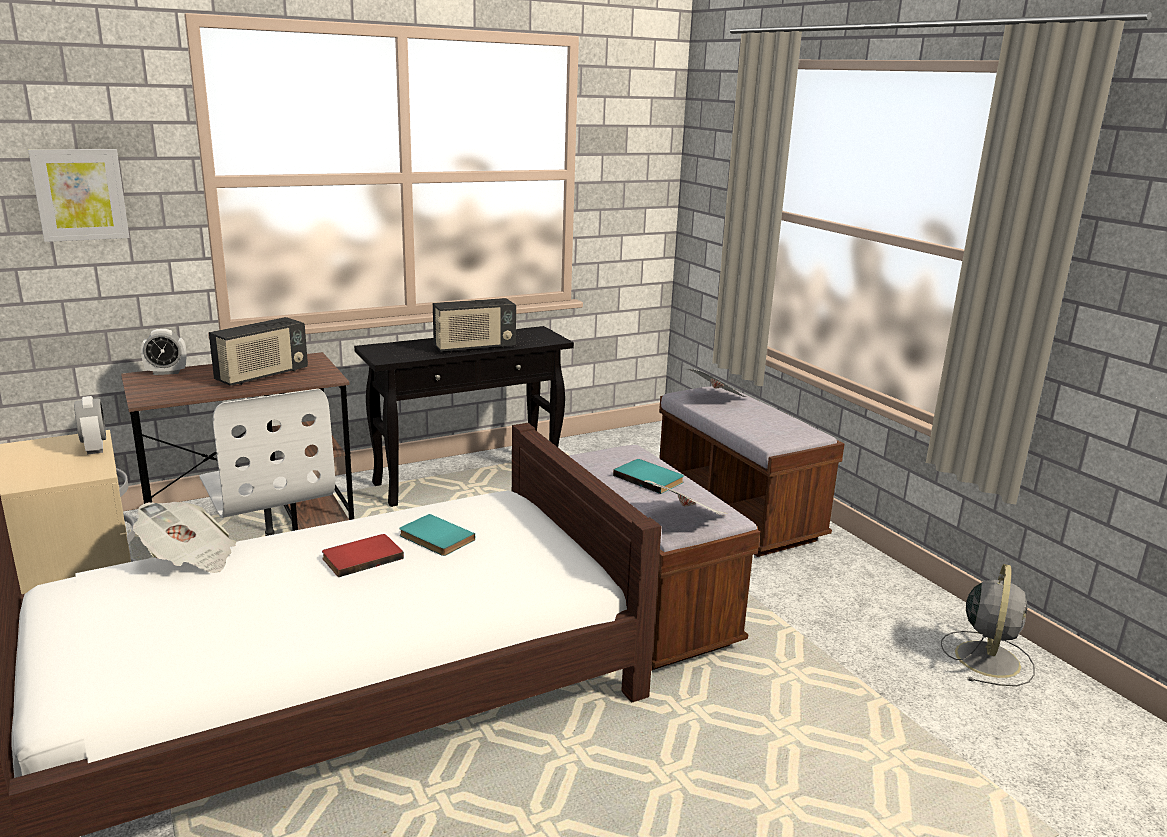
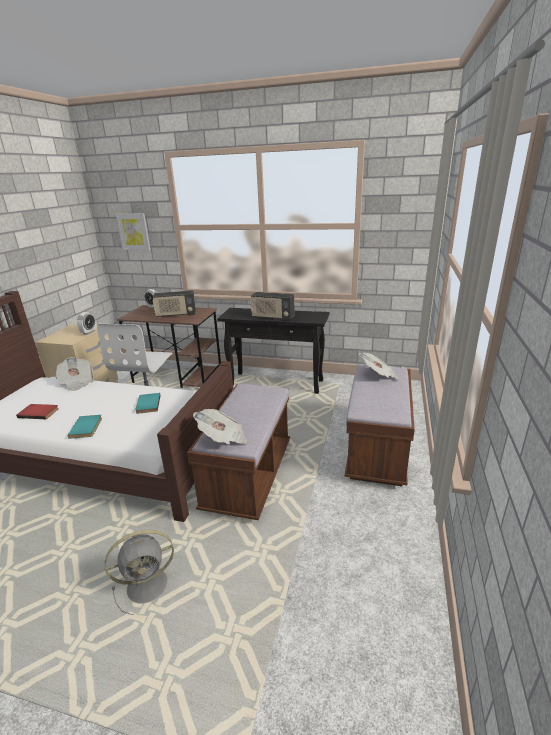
camera: 45 degrees right, 5 degrees up
(361, 557) = (114, 402): red book -> red book (39, 412)
(650, 478) = (252, 409): turquoise book -> turquoise book (87, 427)
(987, 657) = (395, 625): grey fan -> grey fan (149, 584)

